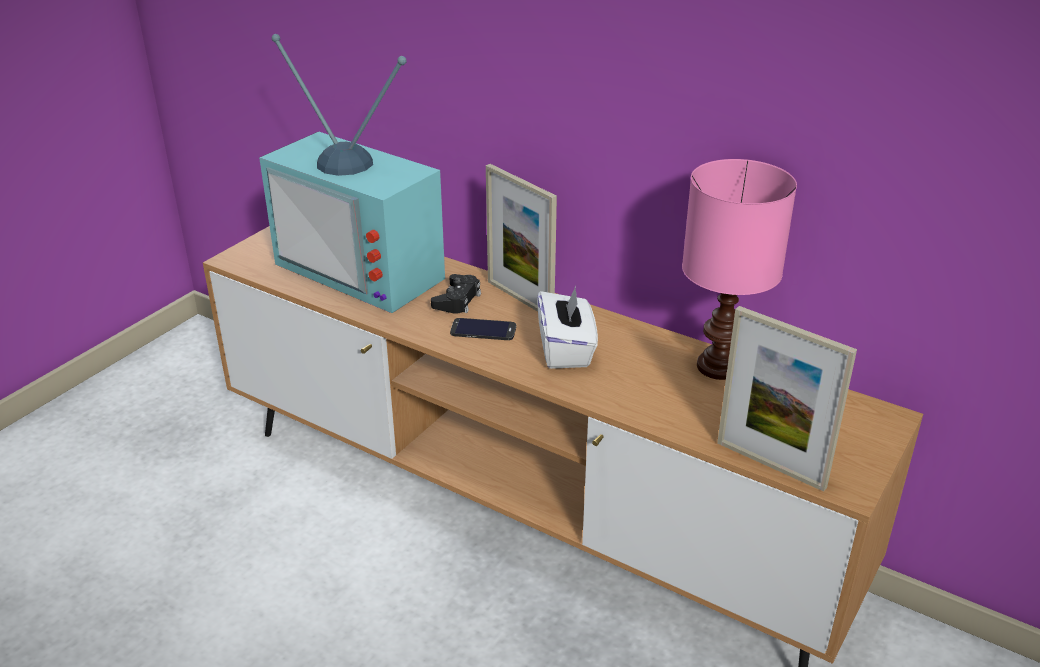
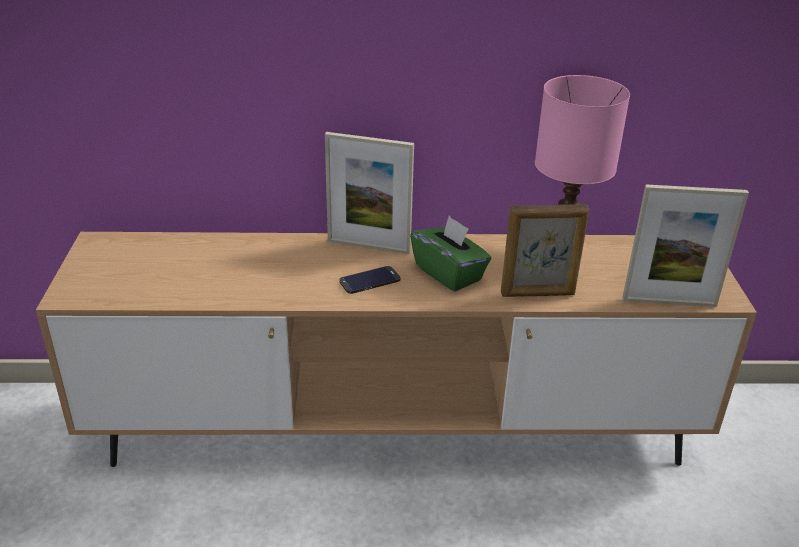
camera: 35 degrees left, 0 degrees up
(367, 268) = (211, 263): television -> none
(457, 300) = (320, 264): black game controller -> none
(566, 350) = (449, 273): white tissue box -> green tissue box
(631, 402) = (538, 294): none -> picture frame

